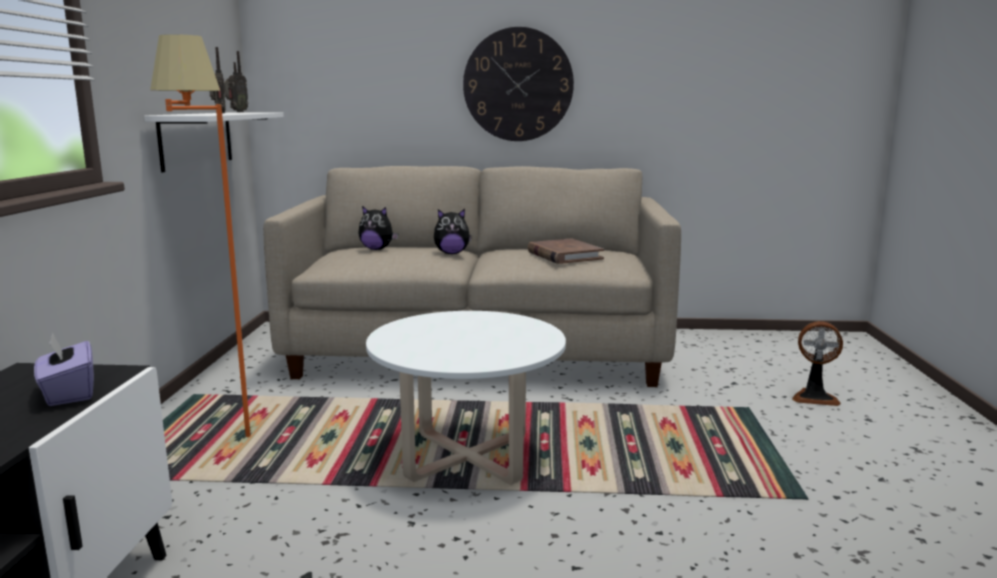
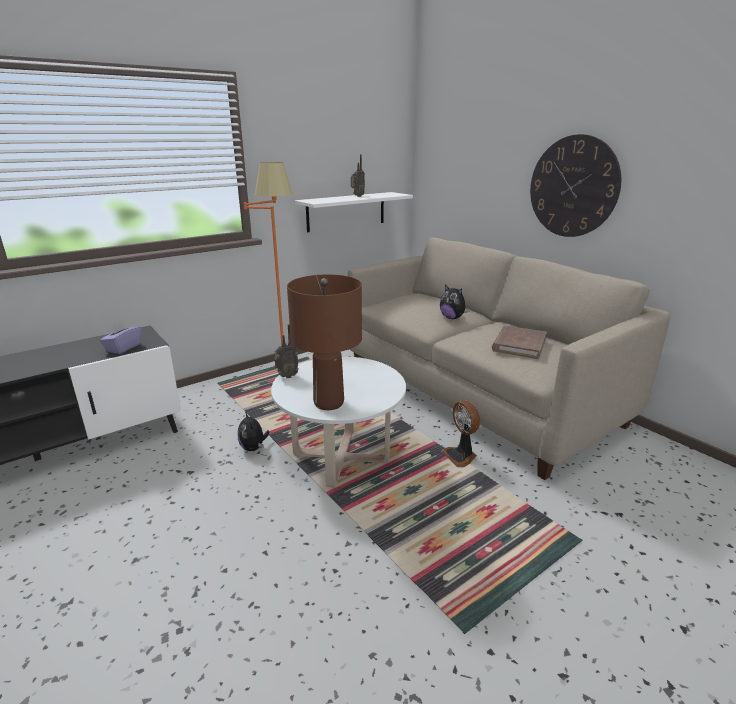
camera: 50 degrees right, 10 degrees up
(237, 112) = (384, 193): radio -> radio (286, 376)
(377, 249) = (425, 300): plush toy -> plush toy (254, 448)
(502, 351) = (329, 402): none -> brown table lamp
(814, 397) = (673, 573): fan -> fan (460, 456)

